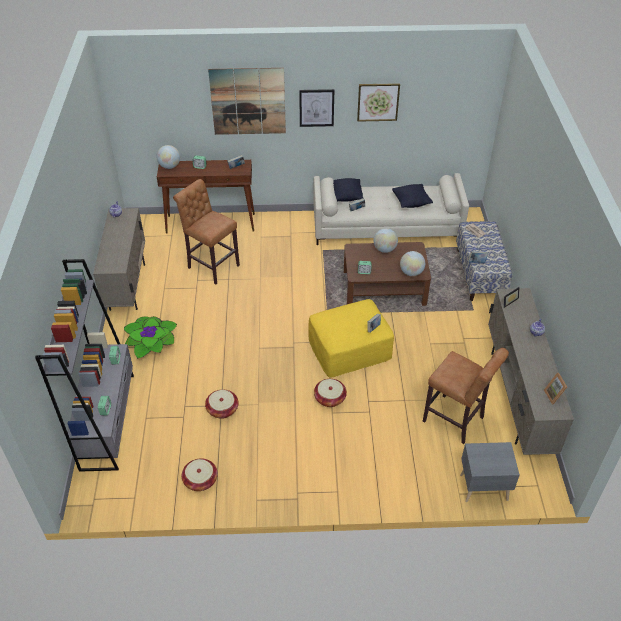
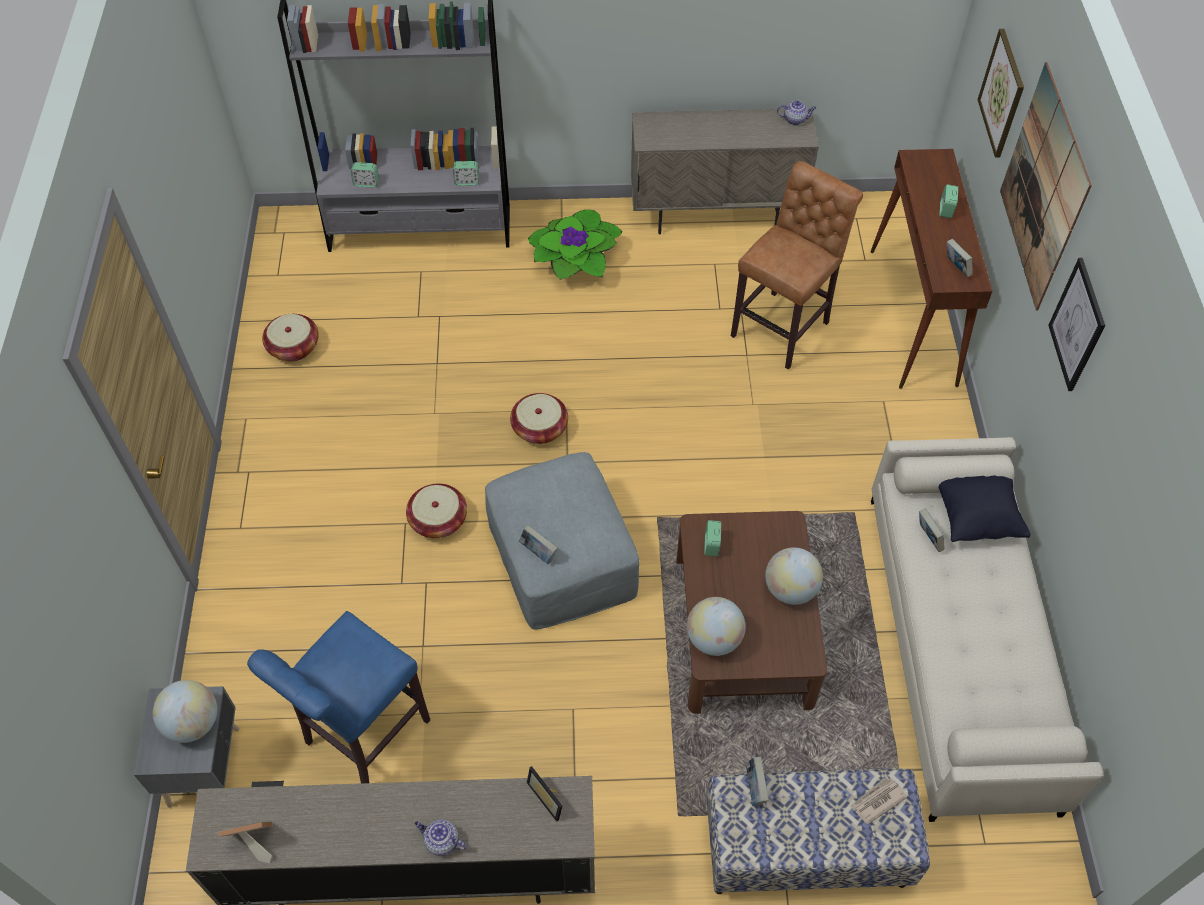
camera: 90 degrees right, 10 degrees up
(169, 166) = (937, 165): globe -> globe (193, 723)
(222, 409) = (428, 365): basket -> basket (540, 428)
(350, 348) = (561, 556): yellow ottoman -> grey ottoman
(378, 102) = (1123, 445): picture -> picture (1002, 93)
(411, 203) = (979, 660): black pillow -> none
(456, 421) = (362, 736): brown stool -> blue stool

